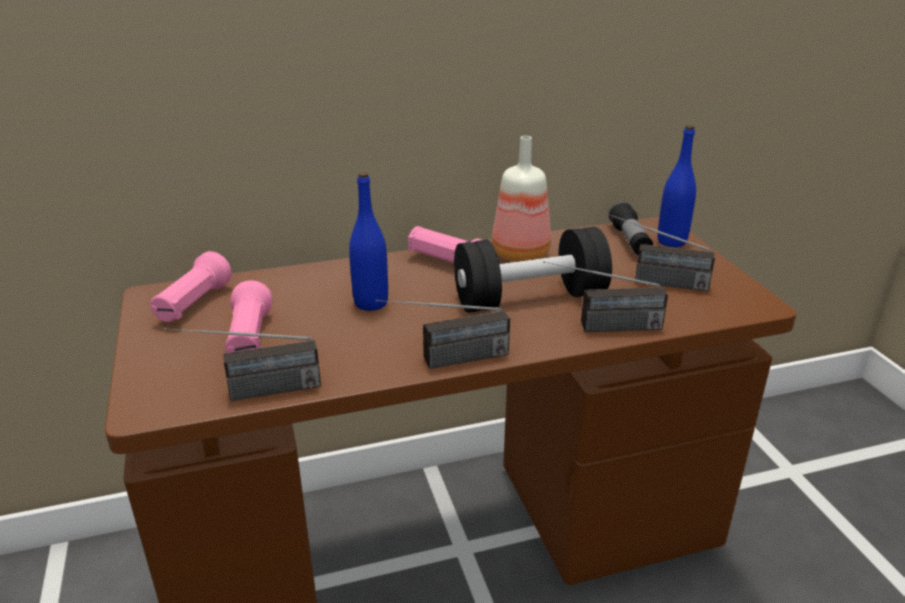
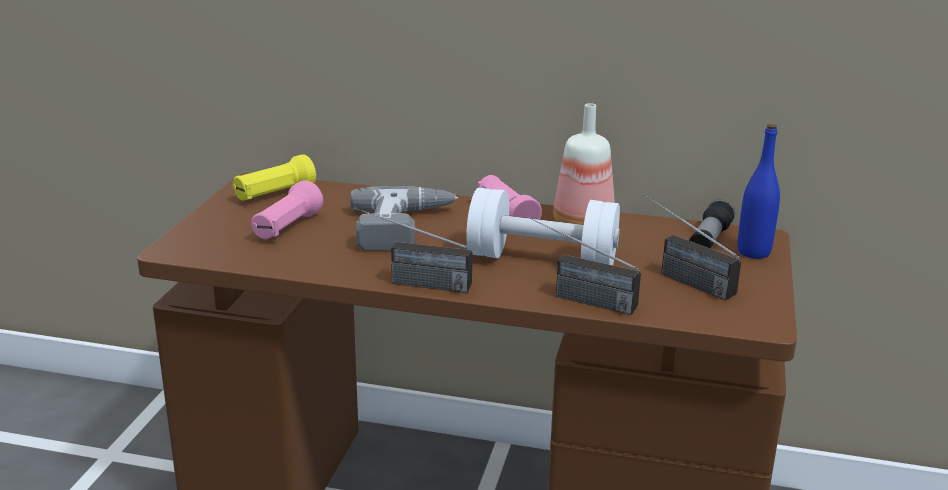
camera: 30 degrees right, 5 degrees down
(193, 304) = (274, 195): pink flashlight -> yellow flashlight
(251, 393) = (248, 261): radio -> none
(371, 303) = (405, 228): blue bottle -> power drill
(530, 298) = (542, 260): black dumbbell -> white dumbbell

